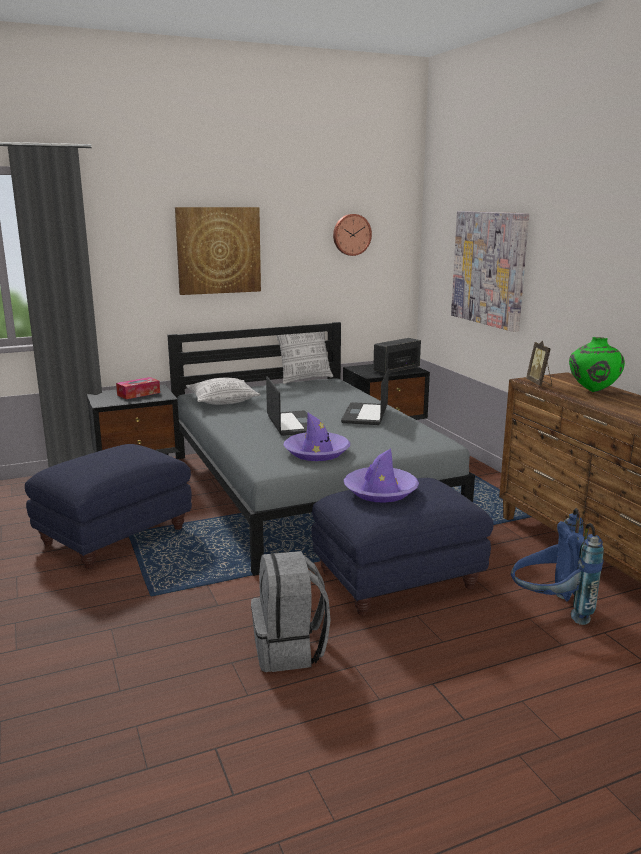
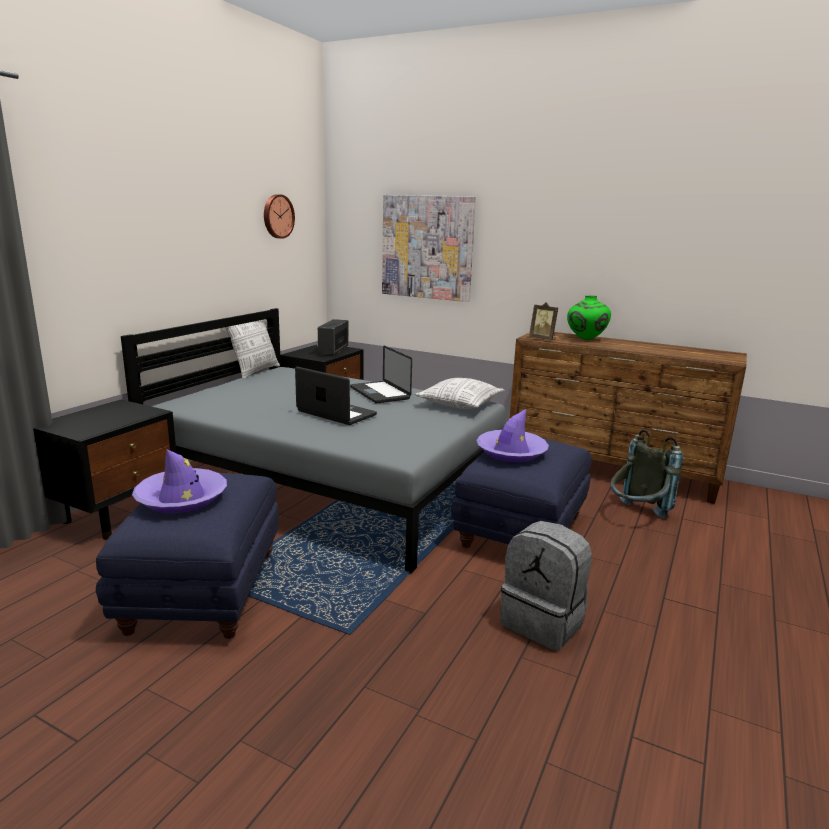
camera: 40 degrees left, 0 degrees up
(138, 394) = (110, 414): tissue box -> none
(218, 250) = (164, 230): picture -> none
(222, 401) = (215, 406): pillow -> pillow (460, 404)
(317, 452) = (409, 432): purple hat -> purple hat (181, 498)
(549, 610) = (636, 516): blue backpack -> grey backpack

